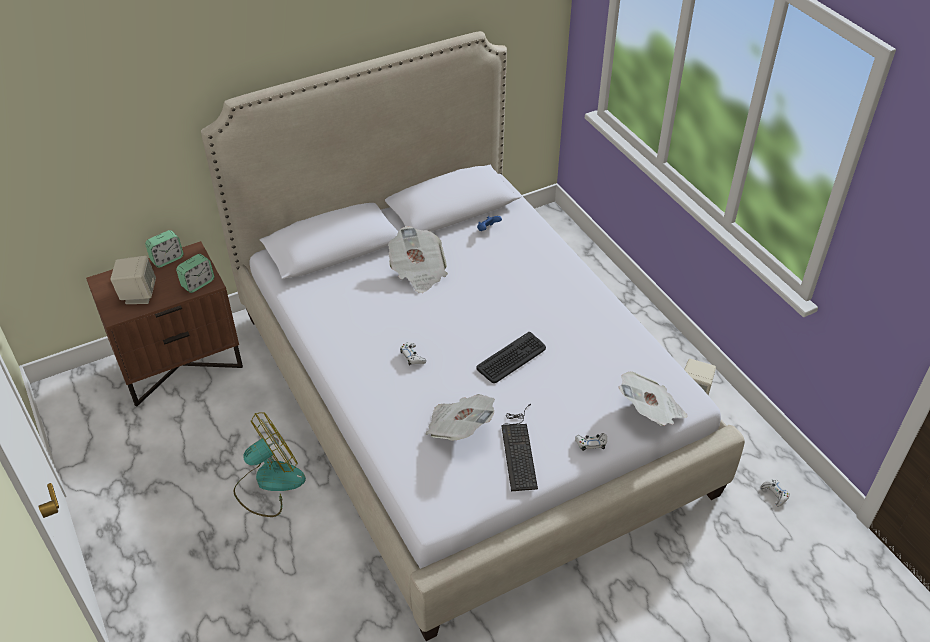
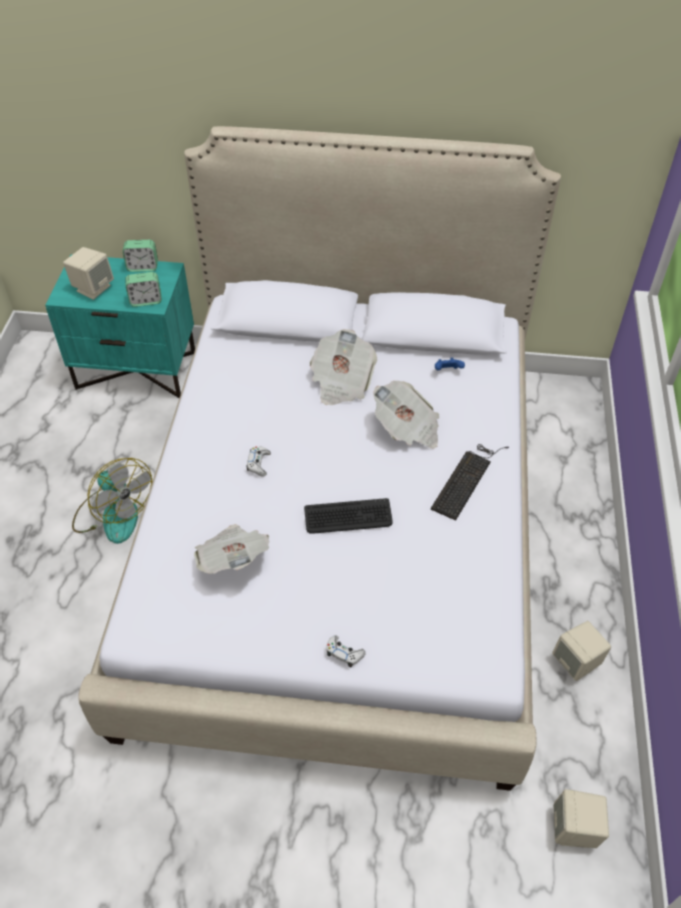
camera: 35 degrees right, 5 degrees up
(180, 363) = (137, 369): brown nightstand -> turquoise nightstand
(269, 483) = (113, 514): fan -> fan turned 45 degrees clockwise
(519, 448) = (270, 614): keyboard -> keyboard (467, 478)
(650, 412) = (438, 657): newspaper -> newspaper (407, 428)
(774, 494) = (574, 829): white game controller -> beige speaker

